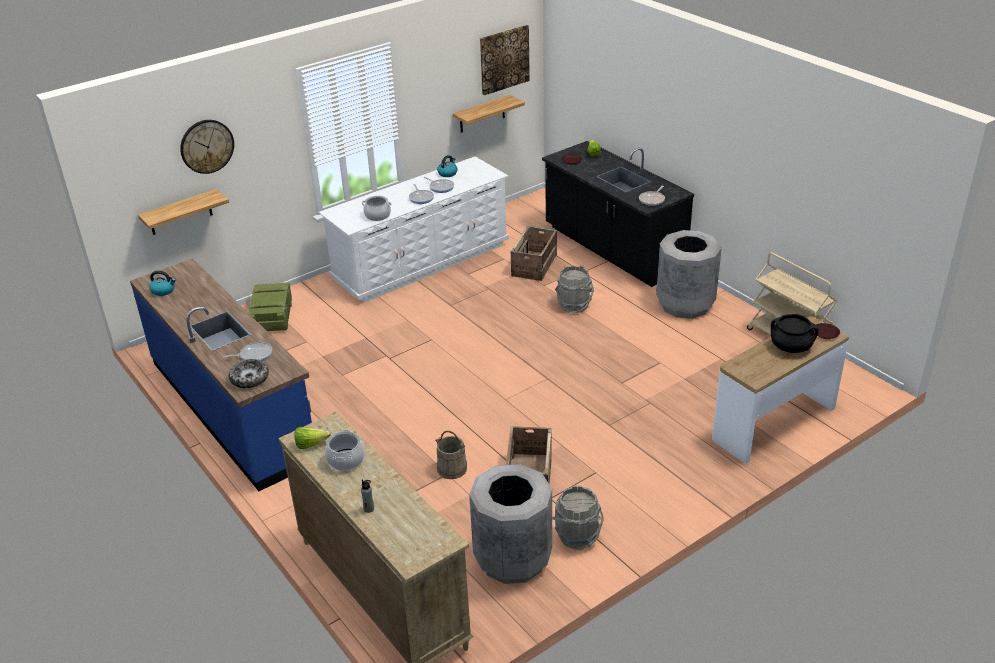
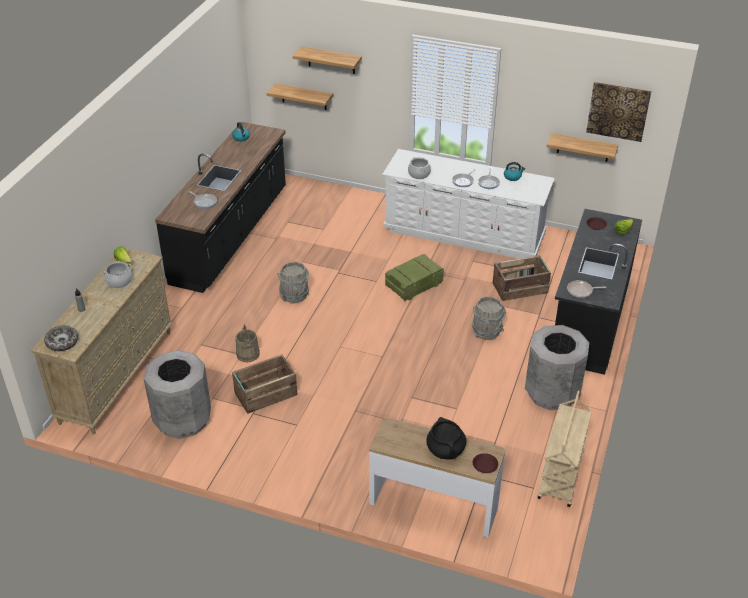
camera: 55 degrees right, 5 degrees up
(207, 146) = (331, 60): wall clock -> shelf
(232, 409) = (231, 236): blue counter -> black counter
(249, 378) = (180, 212): bowl -> bowl (62, 342)
(272, 317) = (335, 202): crate -> crate (414, 285)
(577, 536) = (225, 442): grey bucket -> grey bucket (294, 295)

